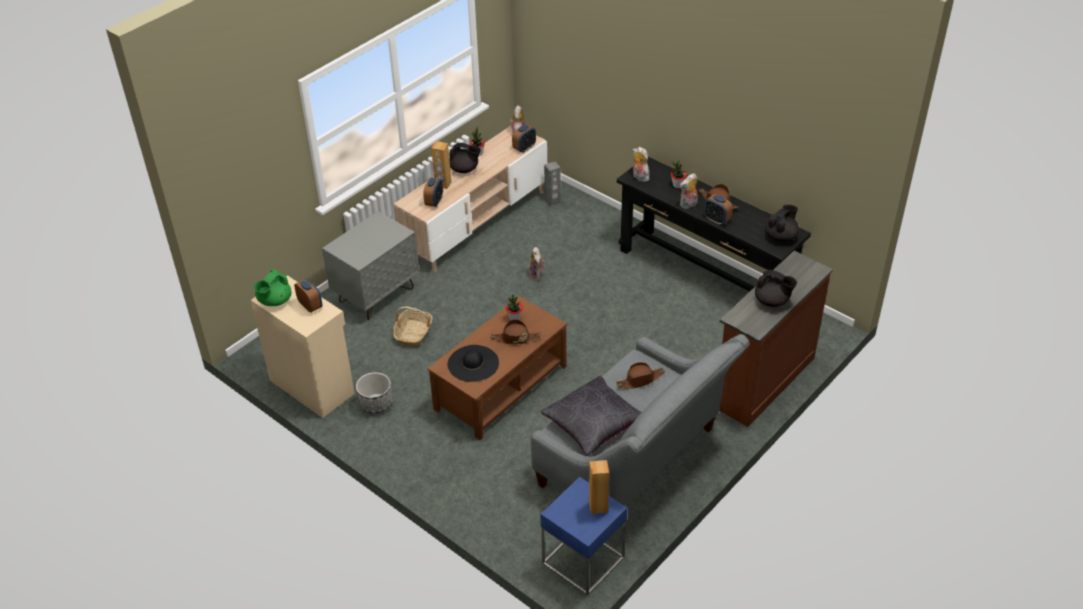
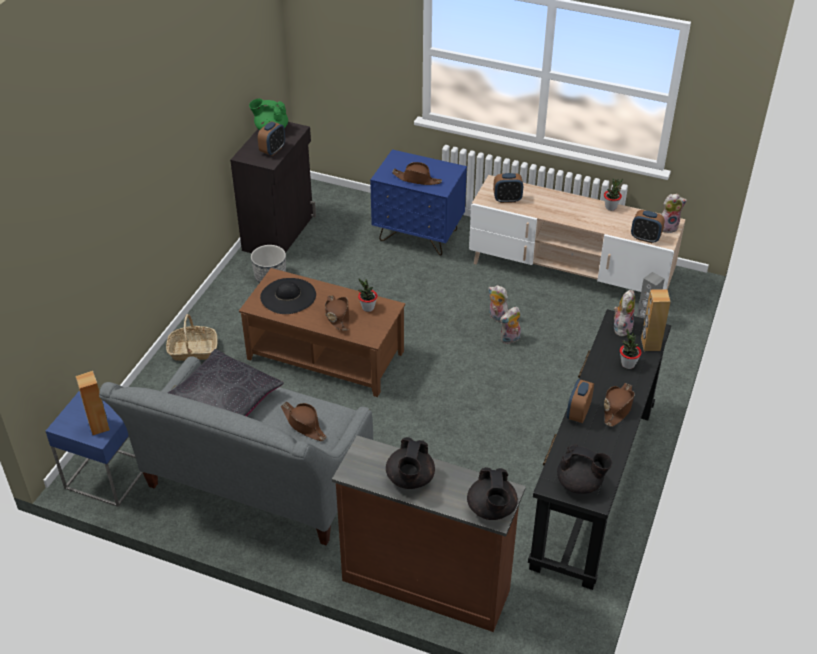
camera: 70 degrees right, 0 degrees up
(312, 385) = (279, 233): beige cabinet -> black cabinet
(377, 295) = (418, 235): grey nightstand -> blue nightstand
(378, 243) = (417, 179): none -> brown hat
(413, 333) = (376, 274): basket -> basket (193, 350)
(443, 184) = (540, 197): brown speaker -> brown speaker (650, 344)
(464, 169) = (576, 205): black teapot -> black teapot (491, 509)
(688, 205) = (593, 381): plush toy -> plush toy (496, 317)

